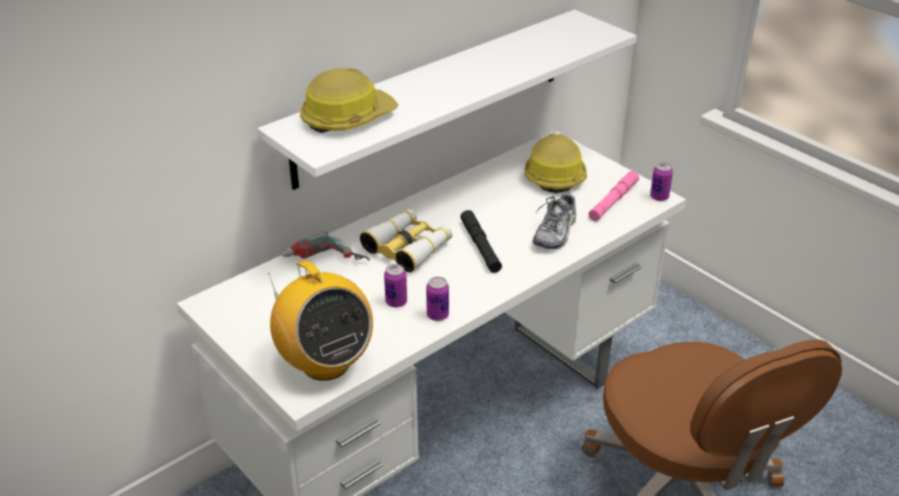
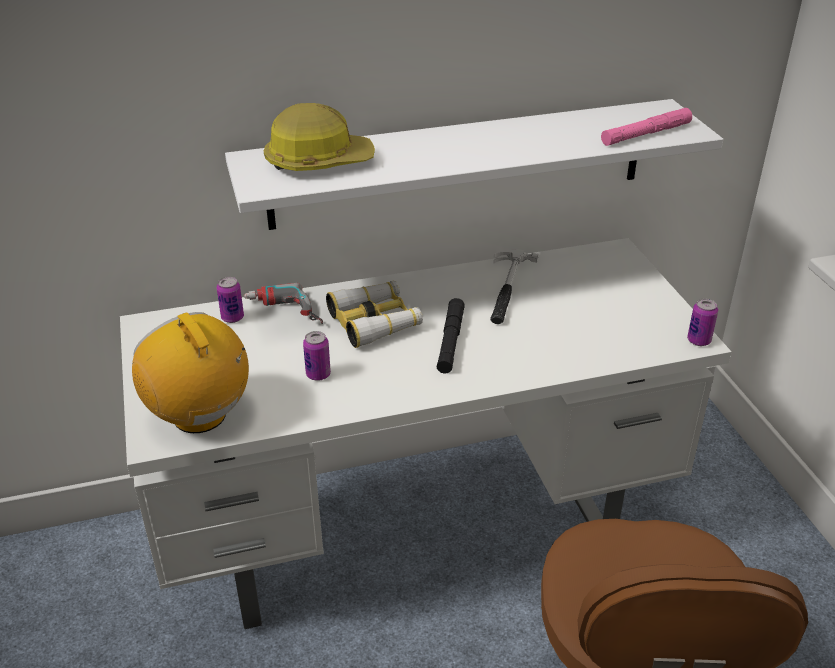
camera: 25 degrees right, 0 degrees up
(325, 363) = (200, 416): radio -> radio turned 150 degrees clockwise
(437, 315) = (349, 401): can -> can (232, 318)
(492, 193) = (506, 289): none -> hammer
(554, 174) = (591, 285): hard hat -> none
(555, 232) = (544, 348): shoe -> none
(613, 201) = (639, 331): pink flashlight -> pink flashlight (646, 134)

